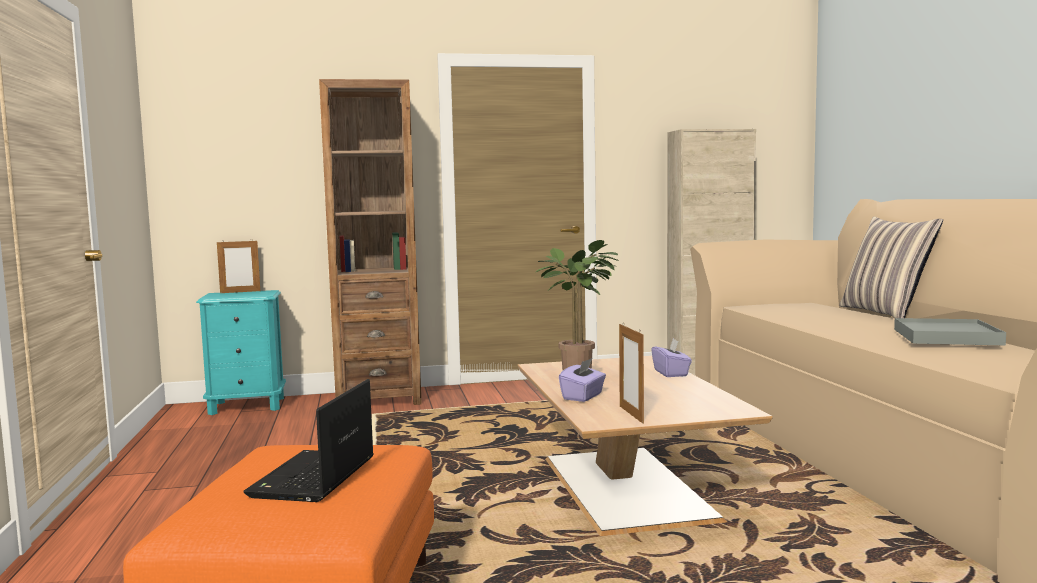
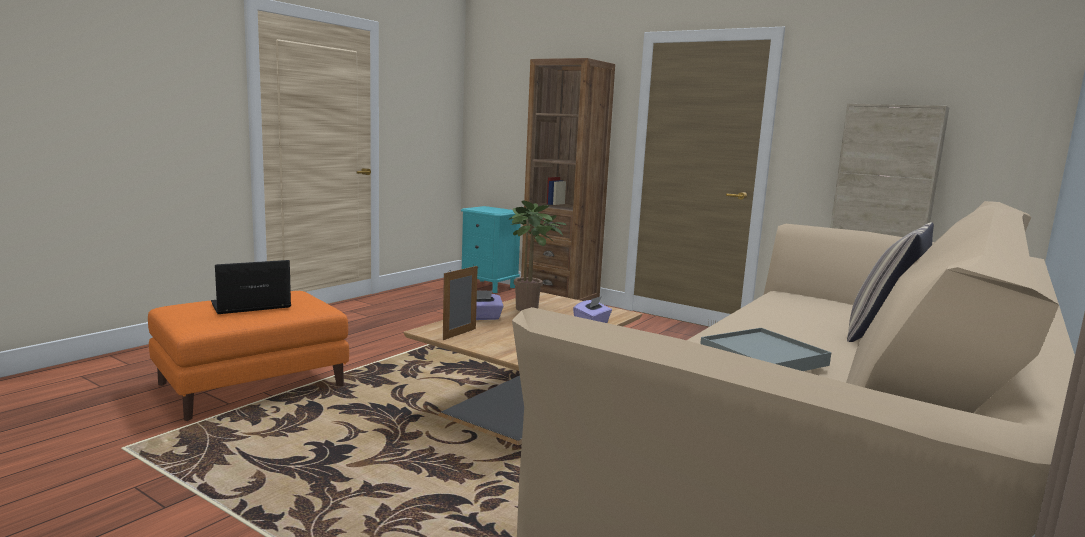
camera: 45 degrees right, 5 degrees up
(240, 292) = (498, 208): picture frame -> none

